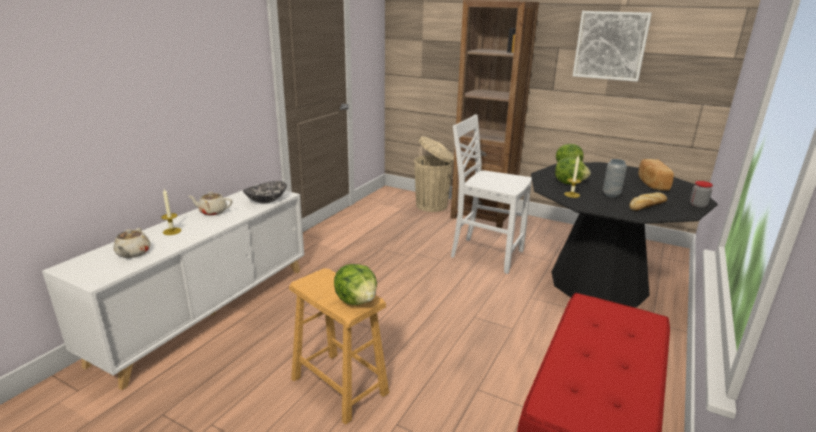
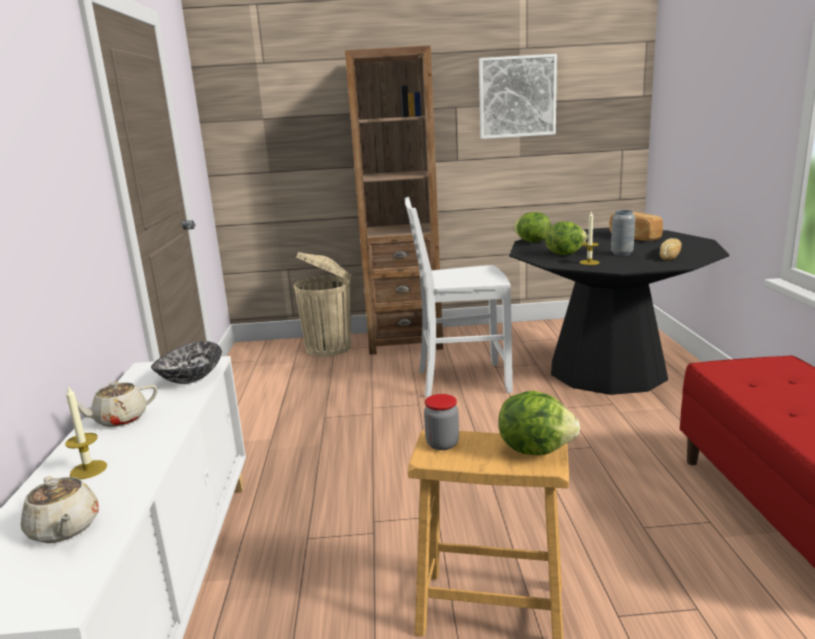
camera: 30 degrees left, 5 degrees down
(698, 205) = (705, 244): jar -> jar (442, 444)

